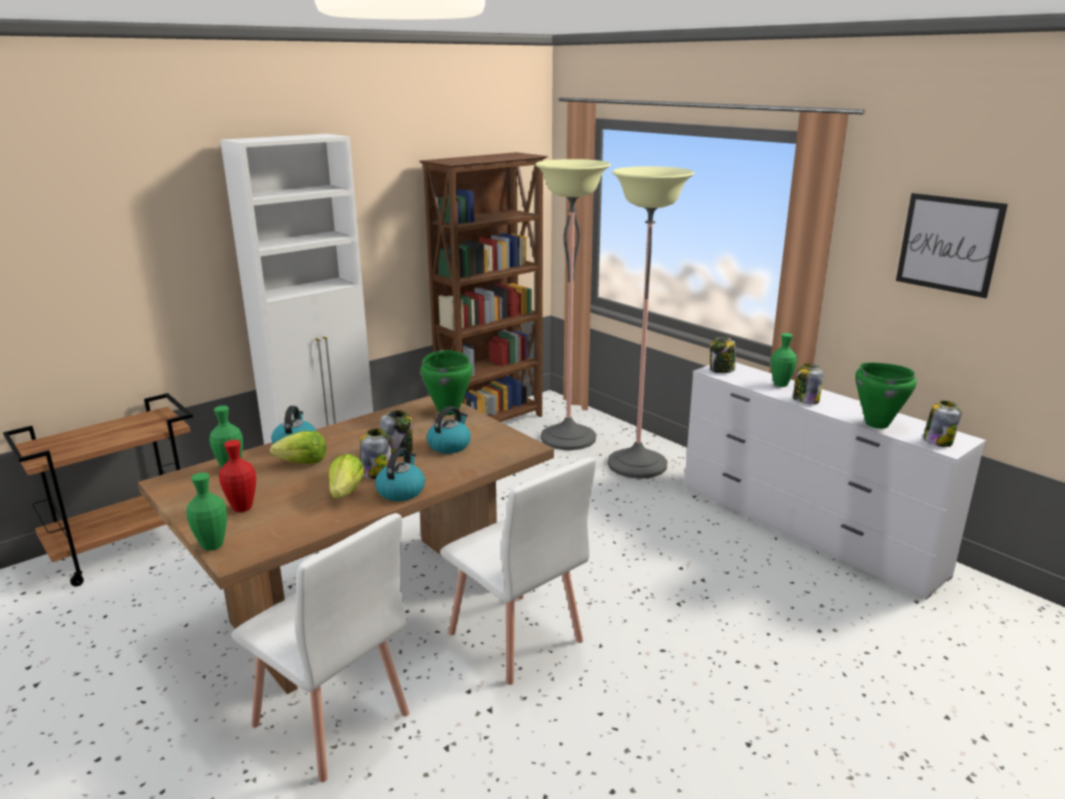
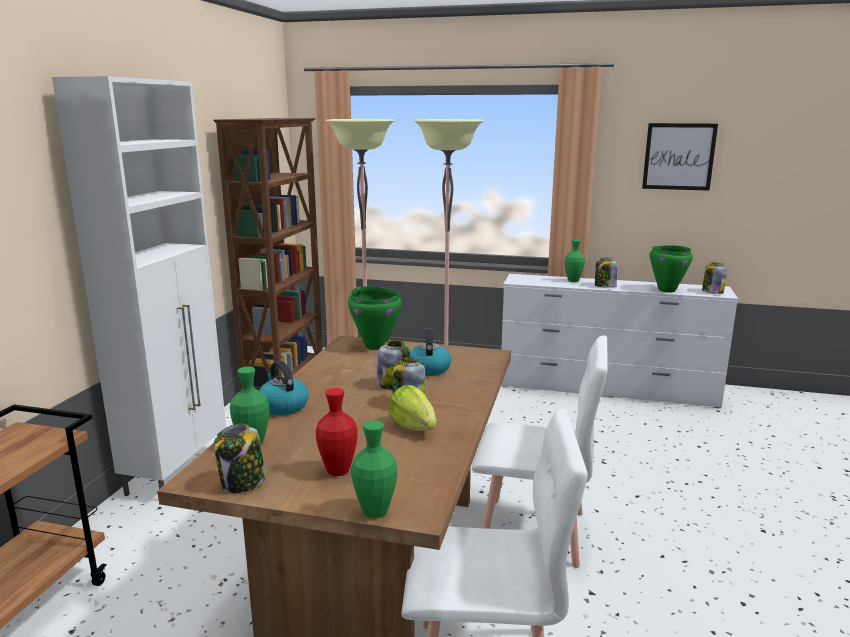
camera: 35 degrees left, 5 degrees down
(303, 463) = (321, 417): lettuce -> none
(401, 491) = (458, 410): kettle -> none
(721, 370) = (521, 280): jar -> jar (243, 483)

